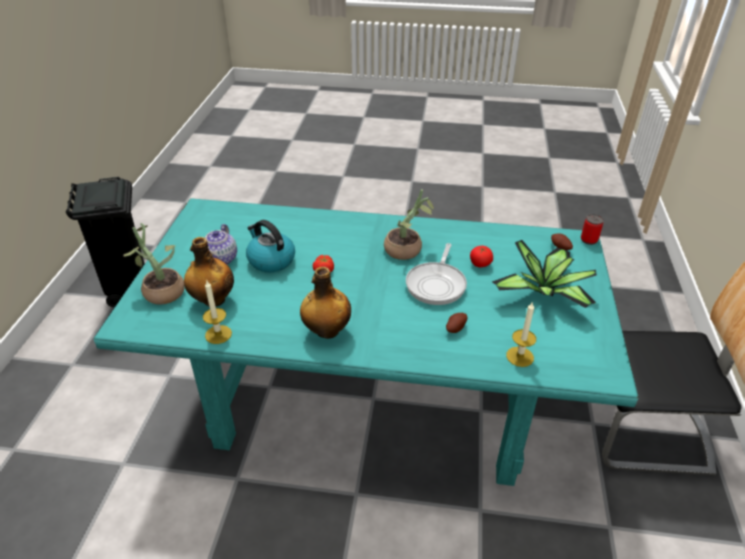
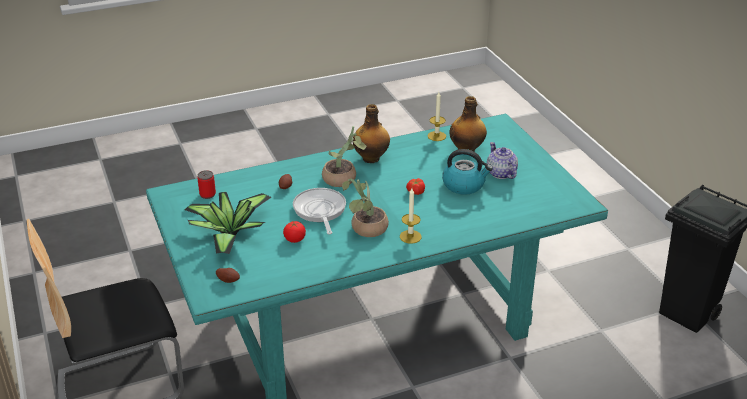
camera: 150 degrees right, 5 degrees down
(161, 291) = (508, 143): potted plant -> potted plant (343, 179)
(520, 356) = (232, 185): candle -> candle (410, 236)
(589, 240) = (201, 299): can -> can (207, 194)

